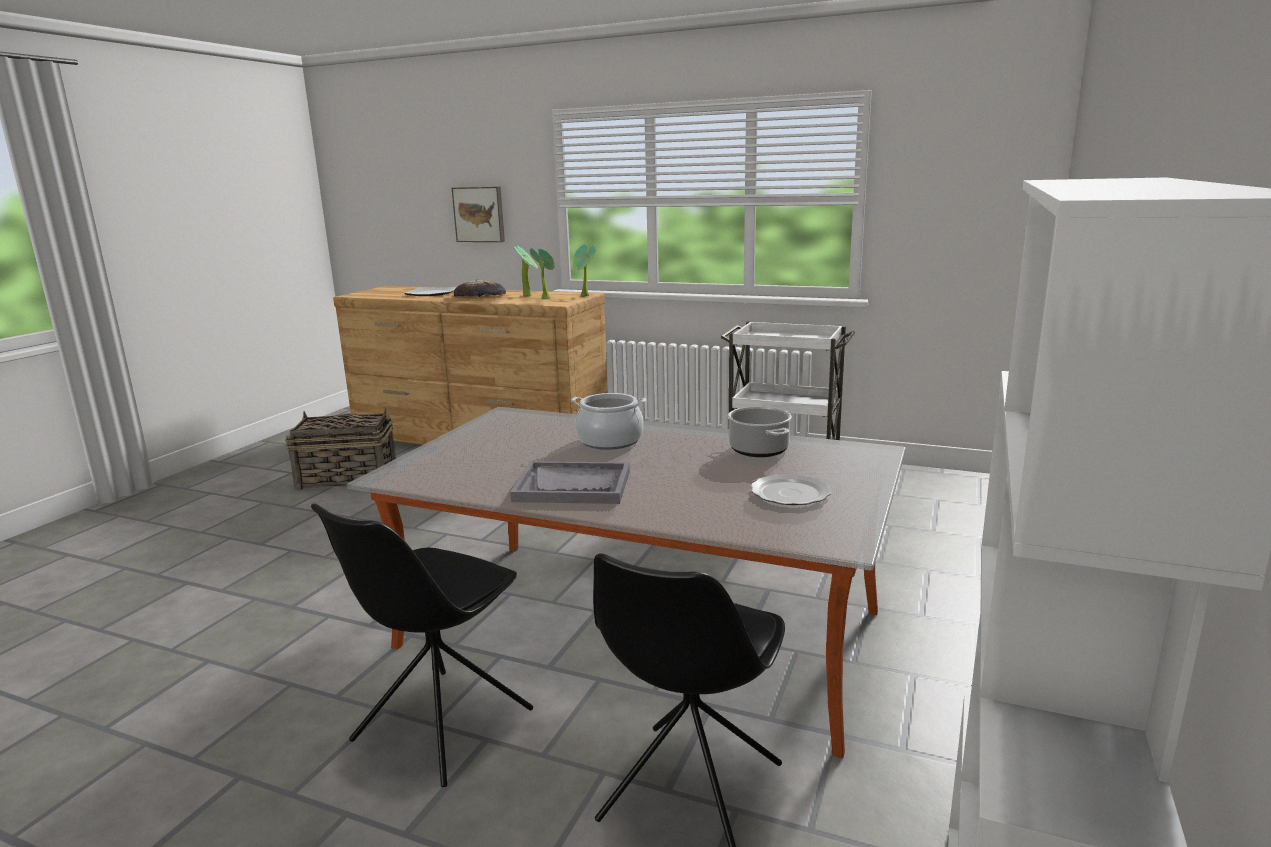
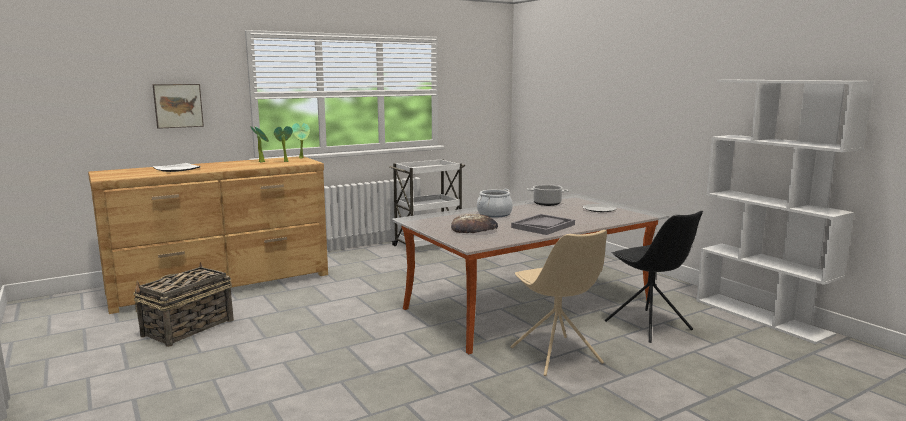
camera: 55 degrees left, 5 degrees down
(440, 726) = (556, 356): black chair -> beige chair
(480, 296) = (228, 166): bread -> bread (474, 229)

